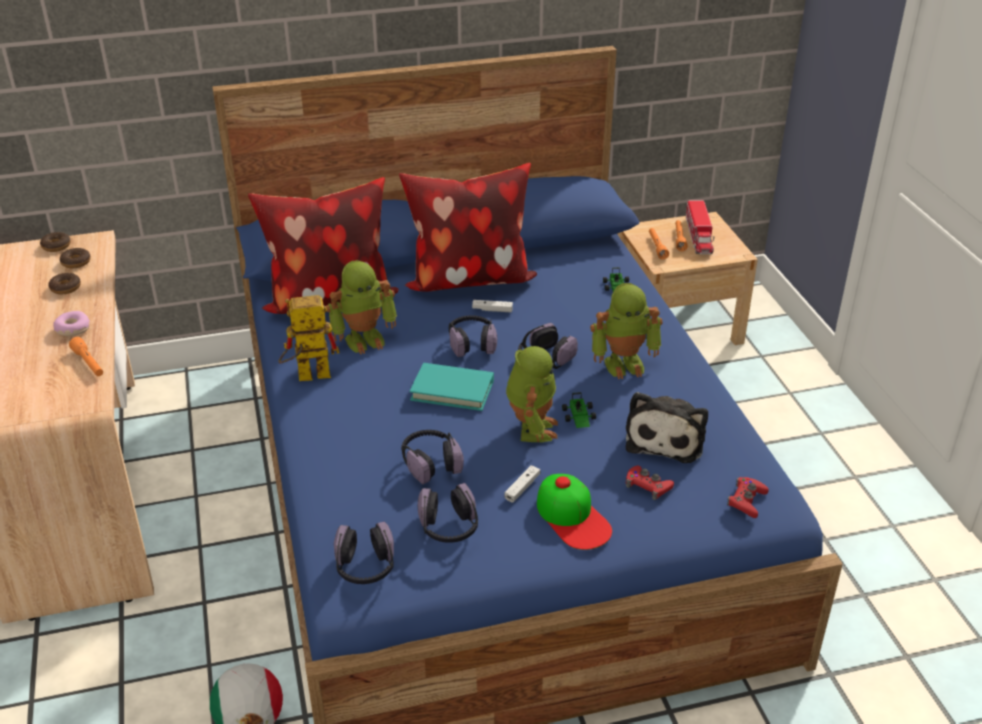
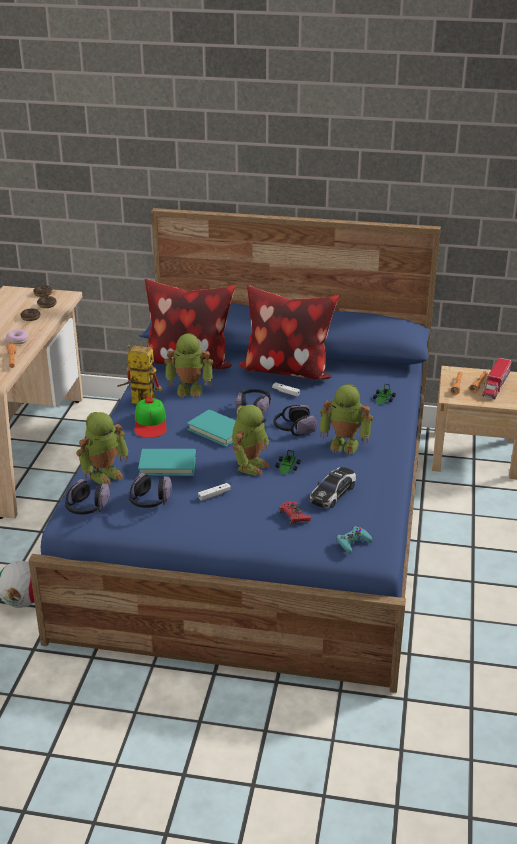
camera: 25 degrees right, 5 degrees down
(352, 504) = (104, 474): none -> toy robot
(430, 463) = (167, 465): headphones -> turquoise book
(573, 517) = (231, 519): cap -> cap (150, 423)
(666, 438) = (333, 493): plush toy -> toy car
(746, 500) = (353, 542): red game controller -> turquoise game controller

